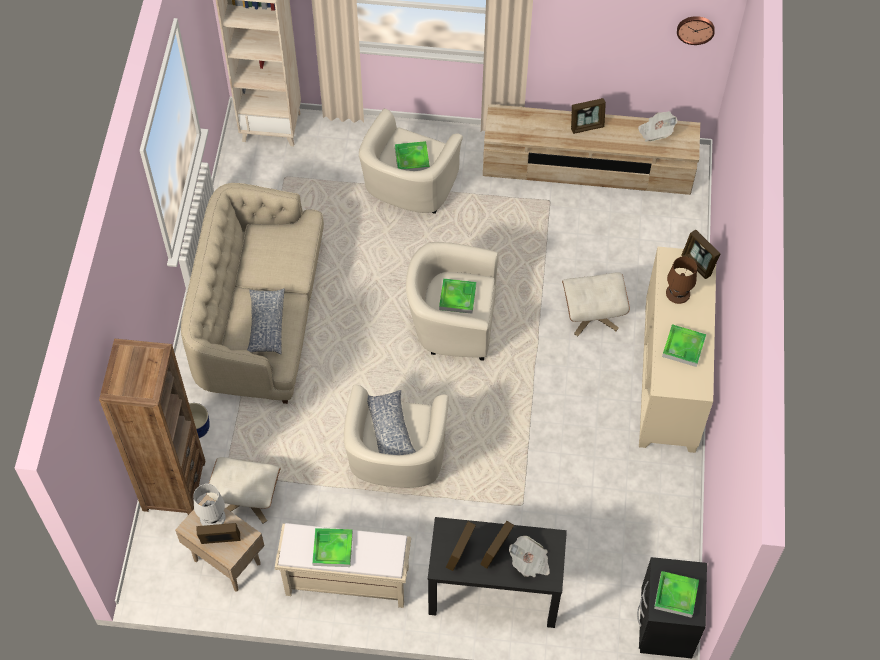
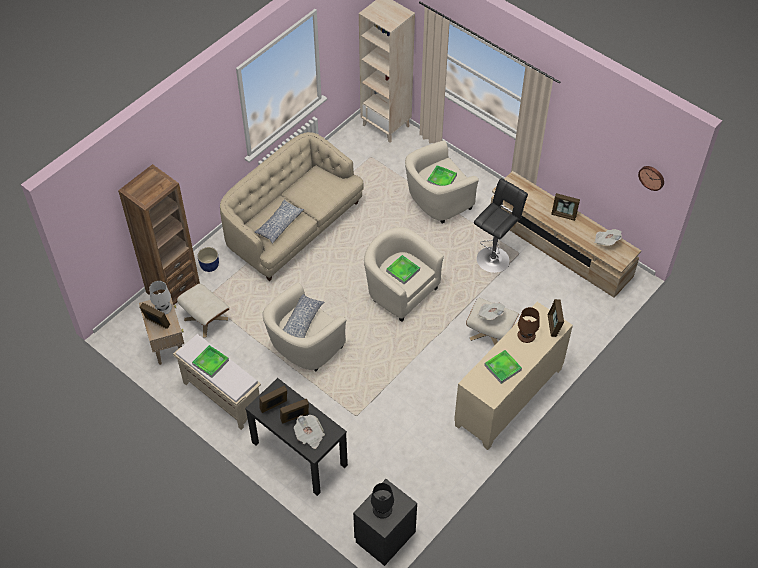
camera: 35 degrees right, 5 degrees down
(526, 222) = (494, 258): none -> black stool
(593, 292) = (490, 314): none -> newspaper
(676, 595) = (382, 509): tray -> black table lamp

